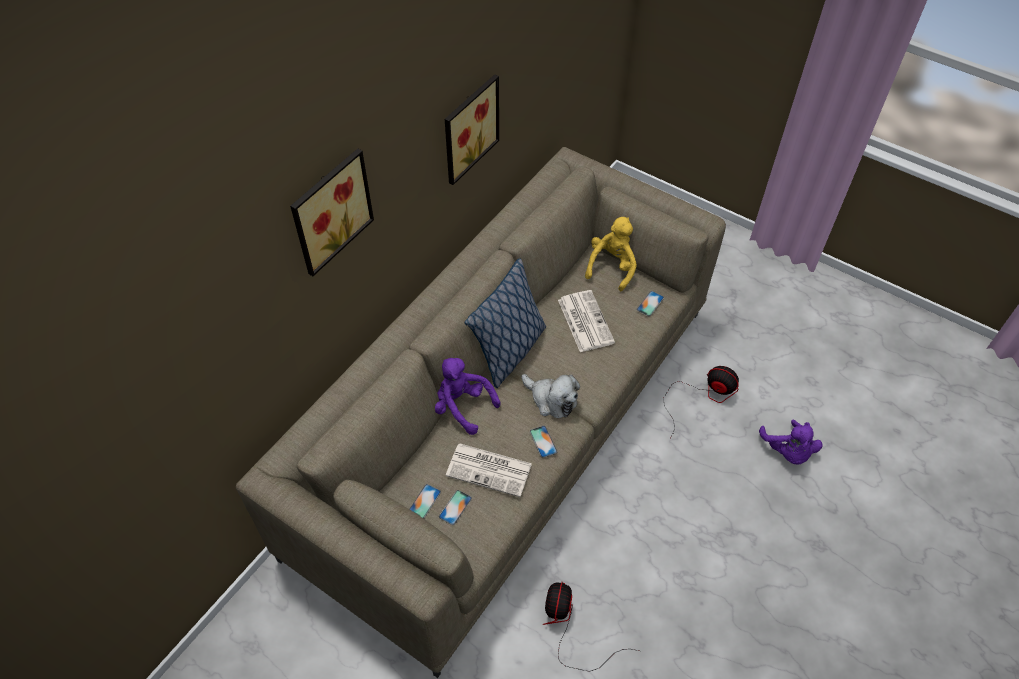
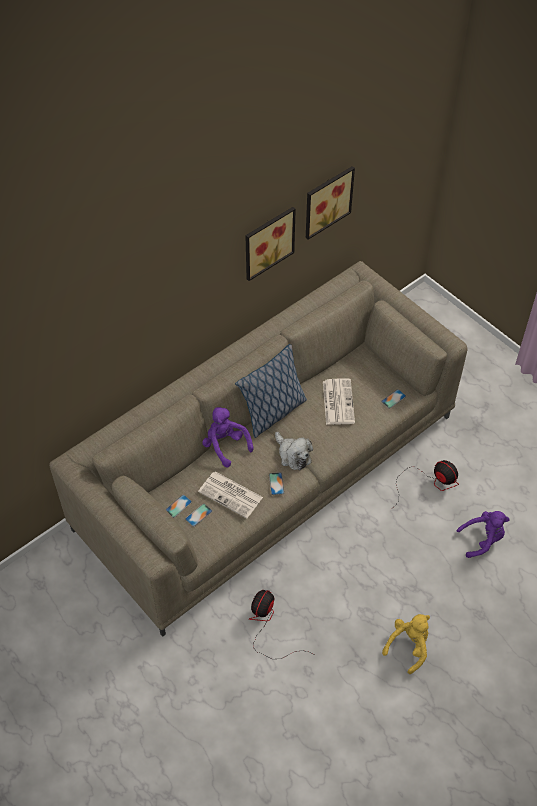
camera: 15 degrees right, 0 degrees up
(329, 210) = (145, 288): picture -> picture (326, 200)
(612, 267) = (374, 364): yellow plush toy -> yellow plush toy (408, 646)
(787, 451) = (482, 539): purple plush toy -> purple plush toy turned 105 degrees counterclockwise

